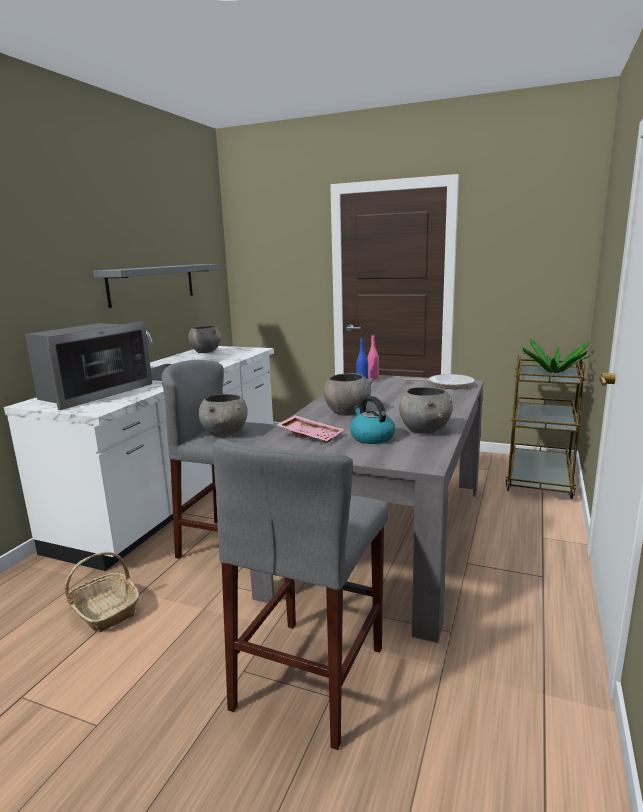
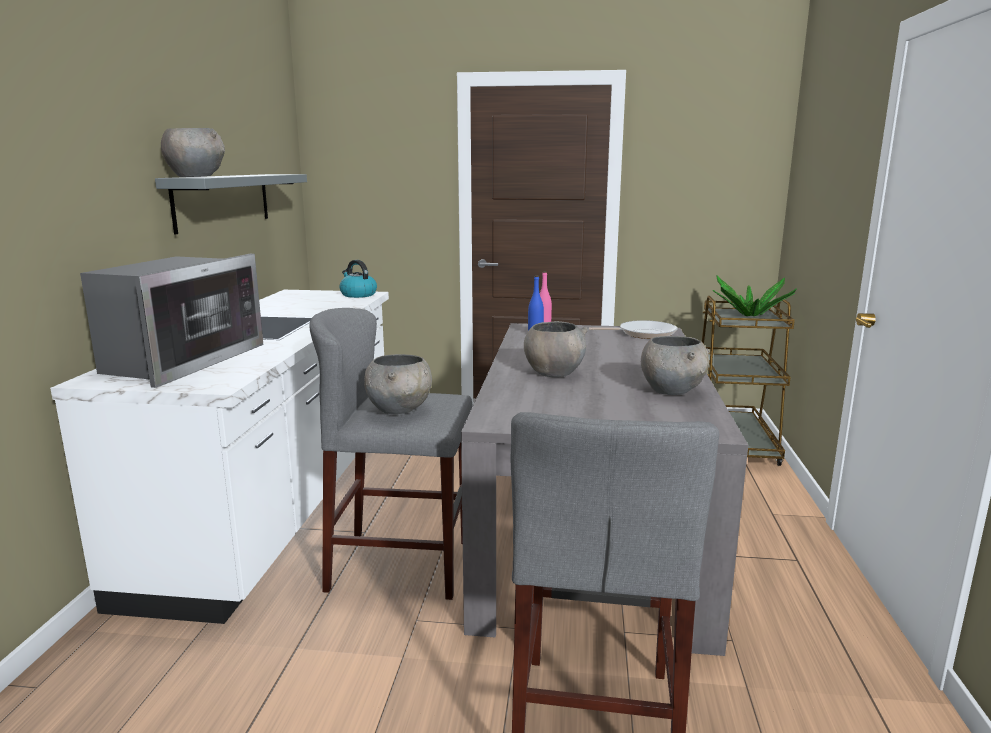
camera: 15 degrees left, 0 degrees up
(105, 610) = (255, 681): basket -> none
(206, 352) = (295, 298): grey bowl -> grey bowl (196, 177)
(311, 435) = (536, 405): pink tray -> none
(371, 437) = (616, 403): kettle -> kettle (358, 295)

